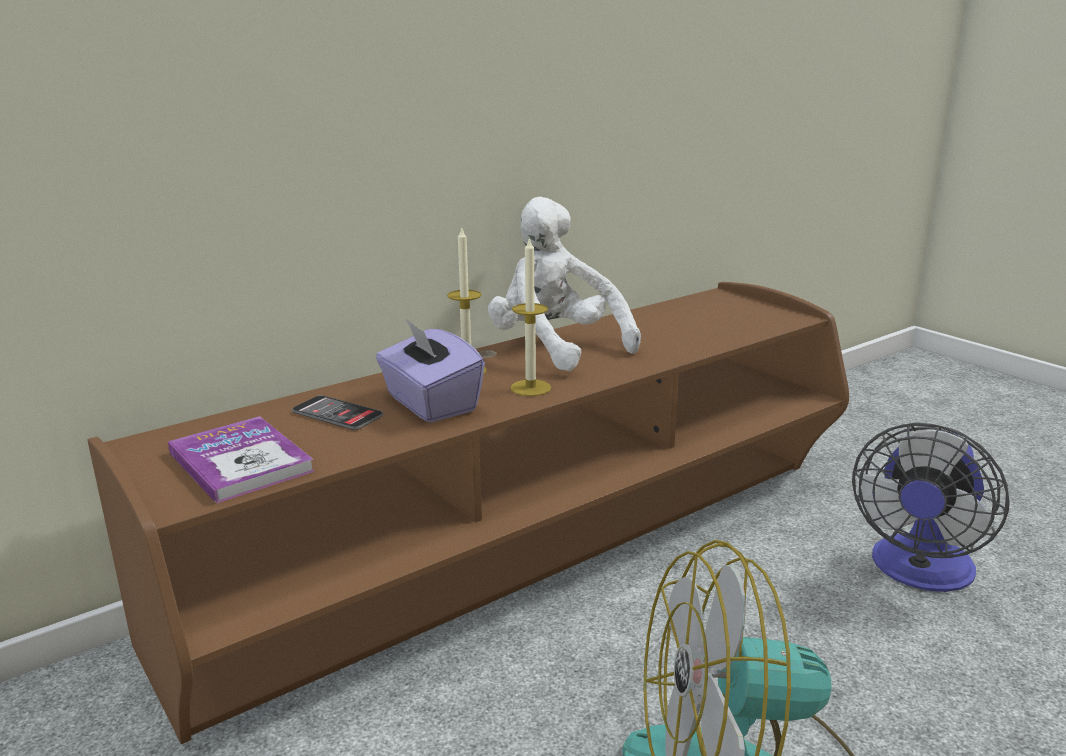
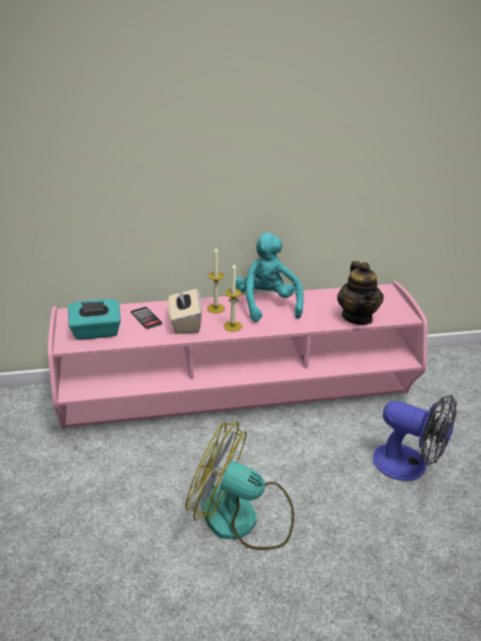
camera: 25 degrees right, 10 degrees up
(240, 462) = (96, 332): book -> turquoise tissue box
(430, 404) = (185, 323): purple tissue box -> beige tissue box
(535, 554) = (239, 397): brown tv stand -> pink tv stand
(555, 348) = (266, 305): white plush toy -> turquoise plush toy
(726, 333) = (357, 317): none -> teapot
(919, 572) = (409, 466): fan -> fan turned 120 degrees counterclockwise

